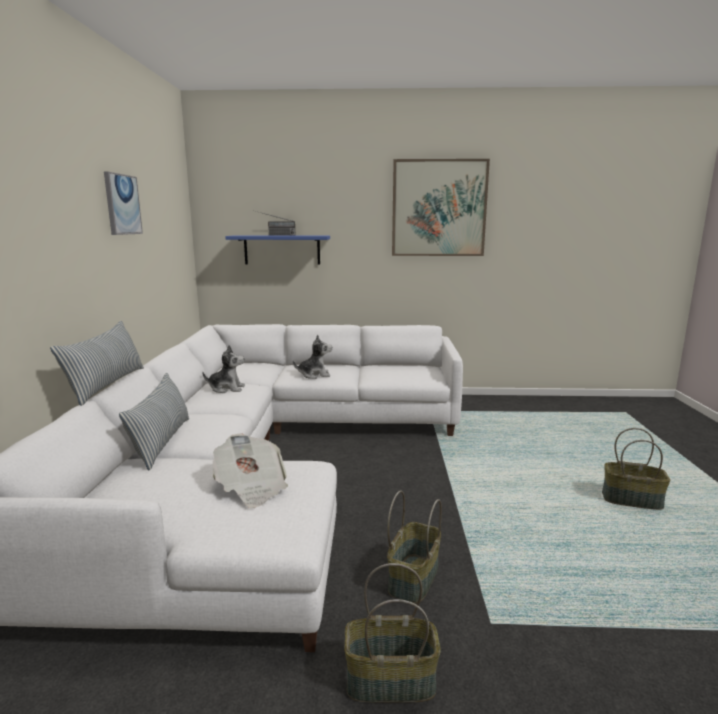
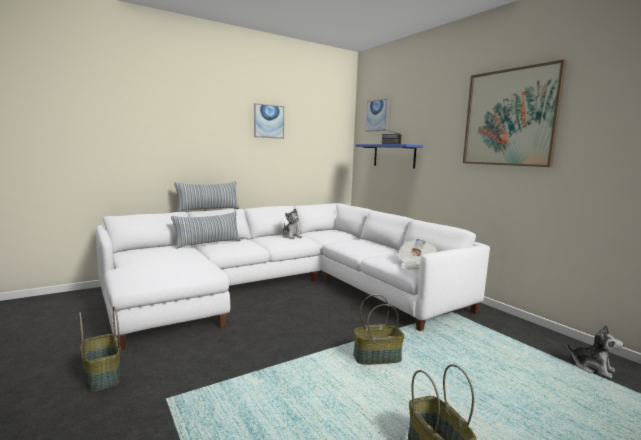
camera: 55 degrees right, 5 degrees down
(241, 194) = (377, 115): none -> picture
(251, 487) = (171, 265): newspaper -> newspaper (415, 264)
(314, 375) = (350, 245): plush toy -> plush toy (592, 367)
(413, 578) = (199, 361): basket -> basket (377, 357)

